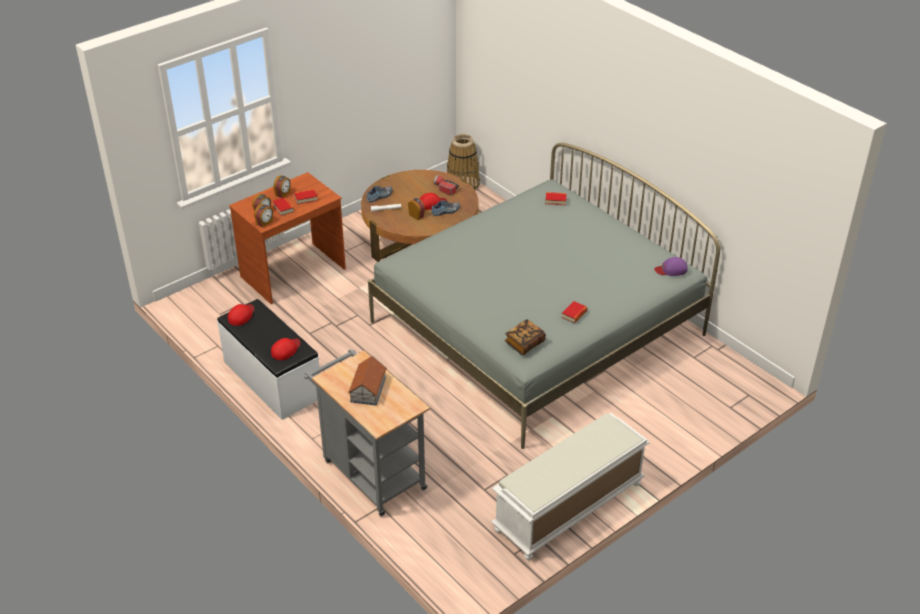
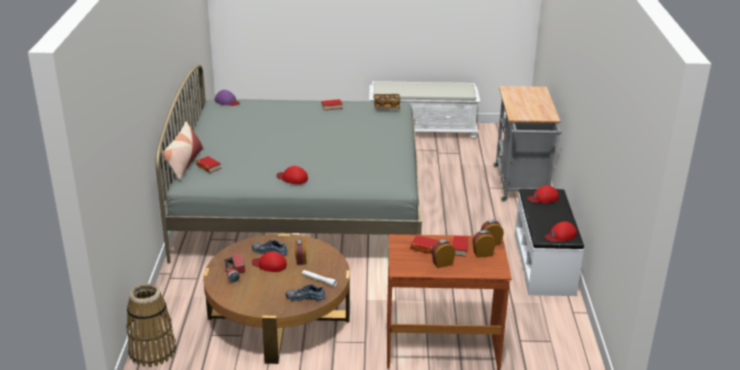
camera: 140 degrees left, 10 degrees down
(367, 390) = (528, 103): toy house -> none
(481, 222) = (292, 178): none -> red cap
(579, 196) = (184, 164): none -> pillow

